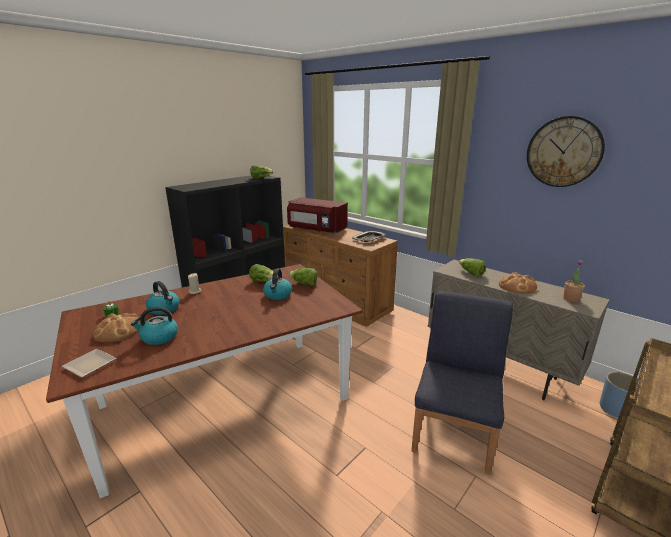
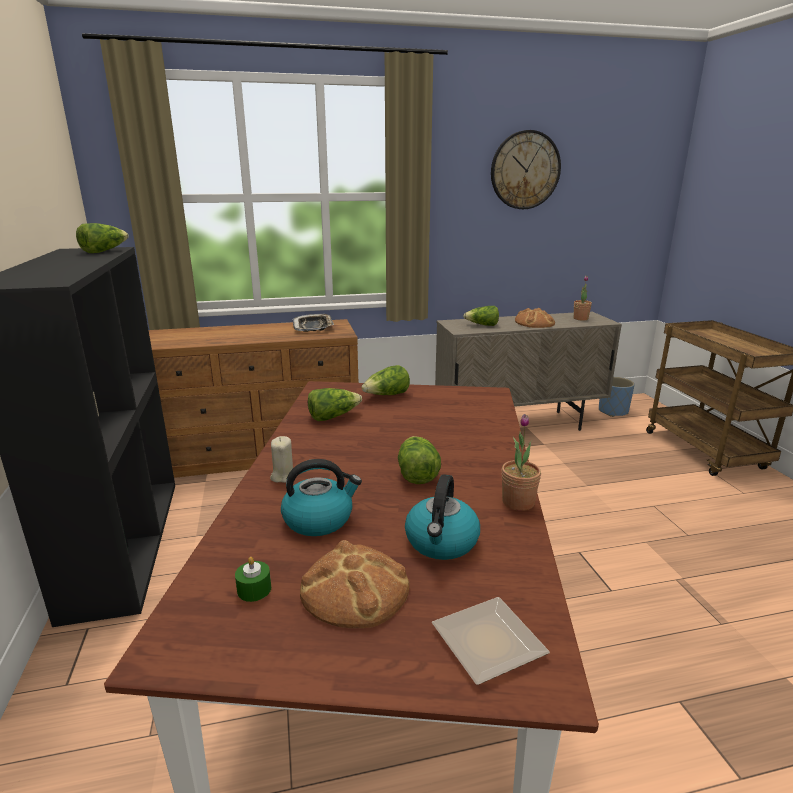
camera: 55 degrees left, 0 degrees up
(206, 346) = (518, 502): none -> potted plant
(219, 315) = (416, 473): none -> lettuce
(278, 295) = (400, 418): kettle -> none
(316, 229) = (207, 338): red microwave -> none
(454, 430) = (589, 488): blue chair -> none

